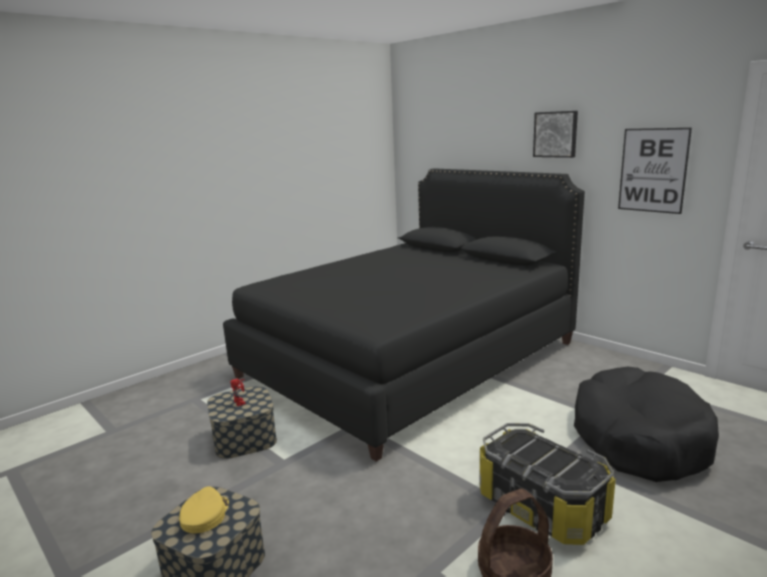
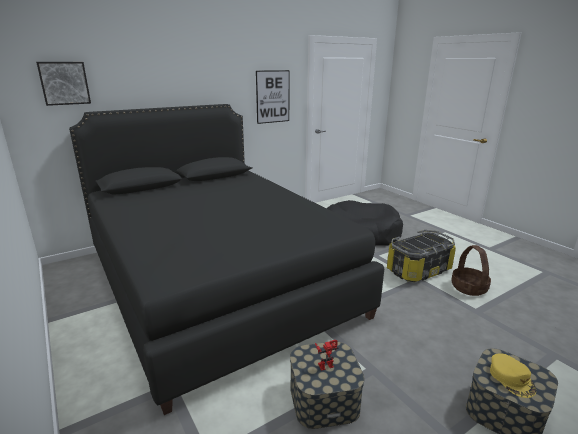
camera: 80 degrees left, 5 degrees up
(204, 515) = (511, 378): yellow cap -> yellow cap turned 120 degrees counterclockwise
(556, 134) = (209, 74): picture -> picture (64, 83)

